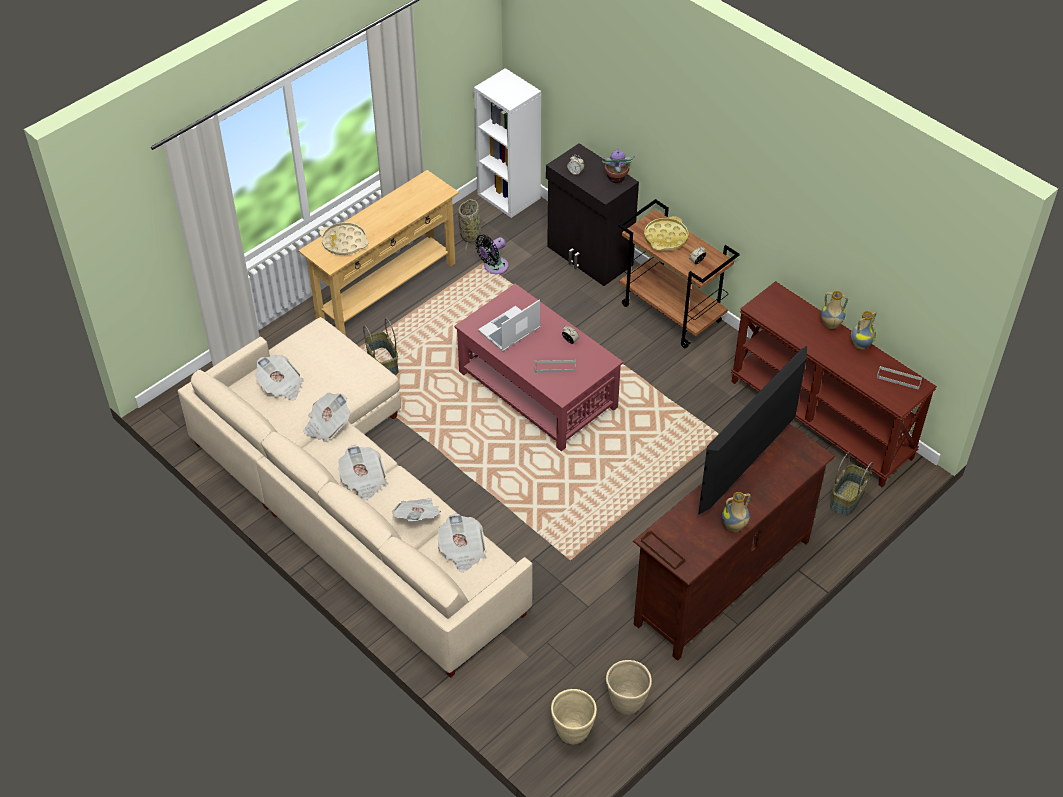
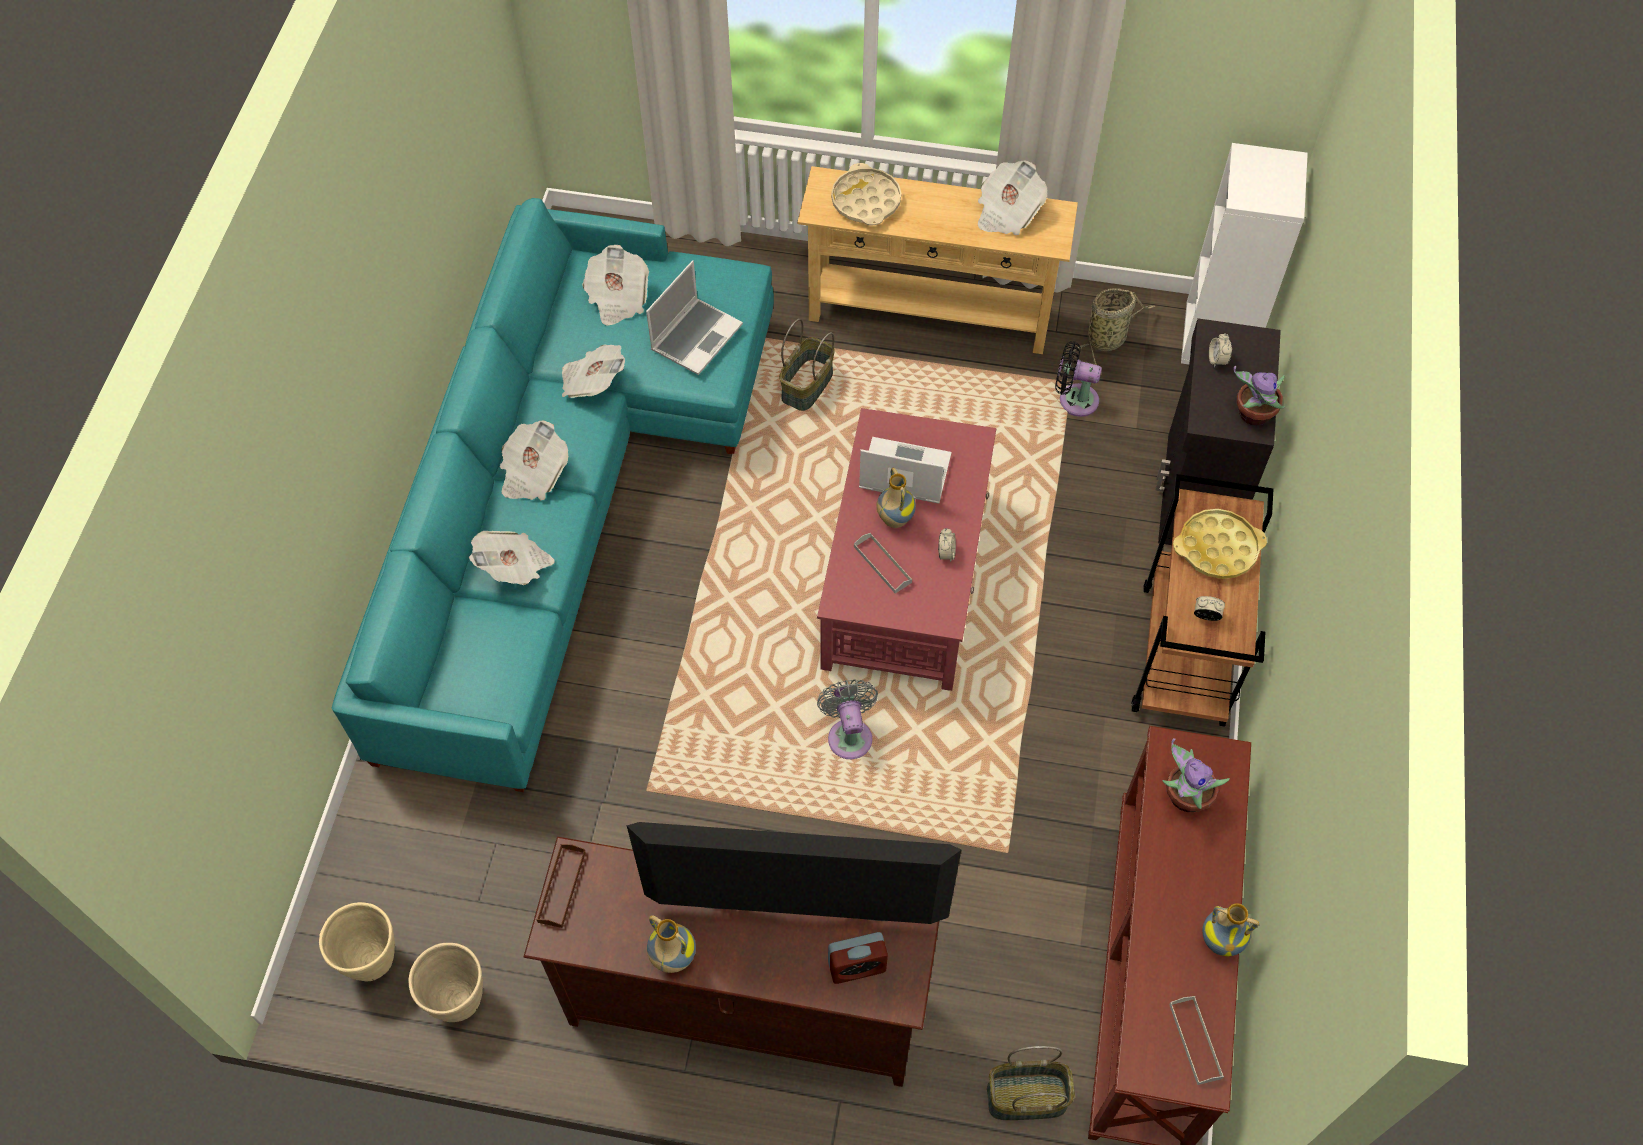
camera: 55 degrees right, 10 degrees up
(341, 367) = (696, 336): none -> laptop
(351, 503) = (563, 493): beige sofa -> turquoise sofa
(462, 551) = (494, 649): newspaper -> newspaper (1007, 212)
(607, 460) = (849, 734): none -> grey fan
(784, 317) = (1184, 797): none -> potted plant
(789, 462) = (857, 966): none -> alarm clock
(830, 325) = (1224, 873): vase -> vase (894, 519)

